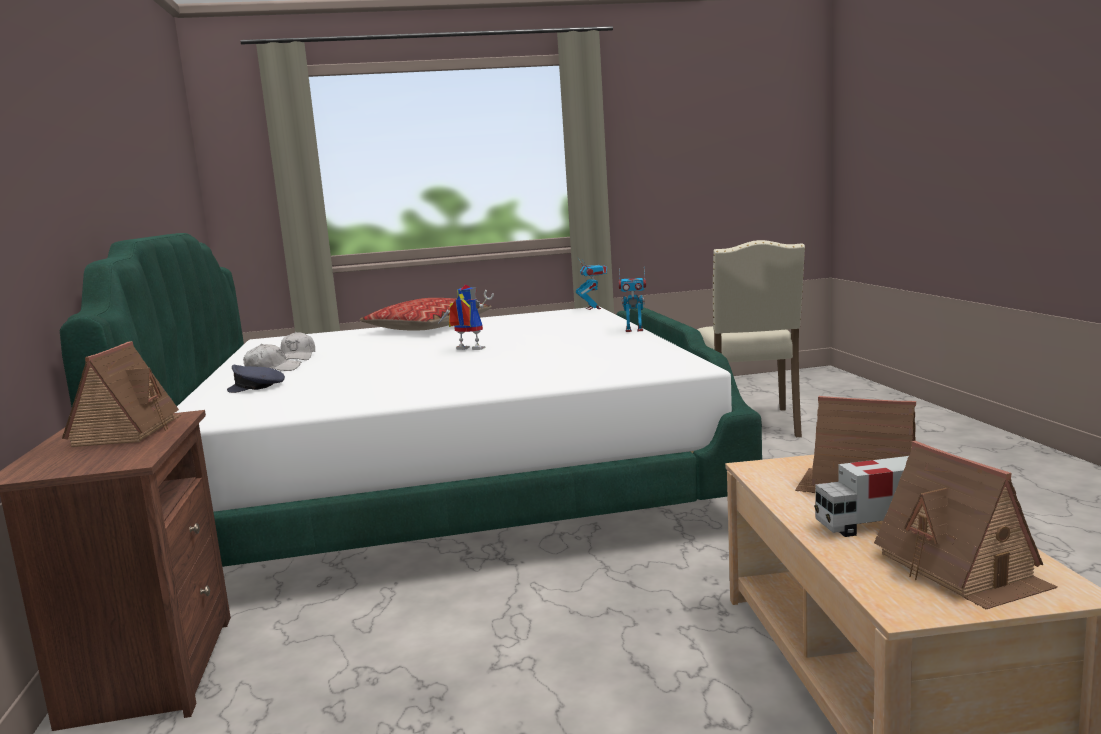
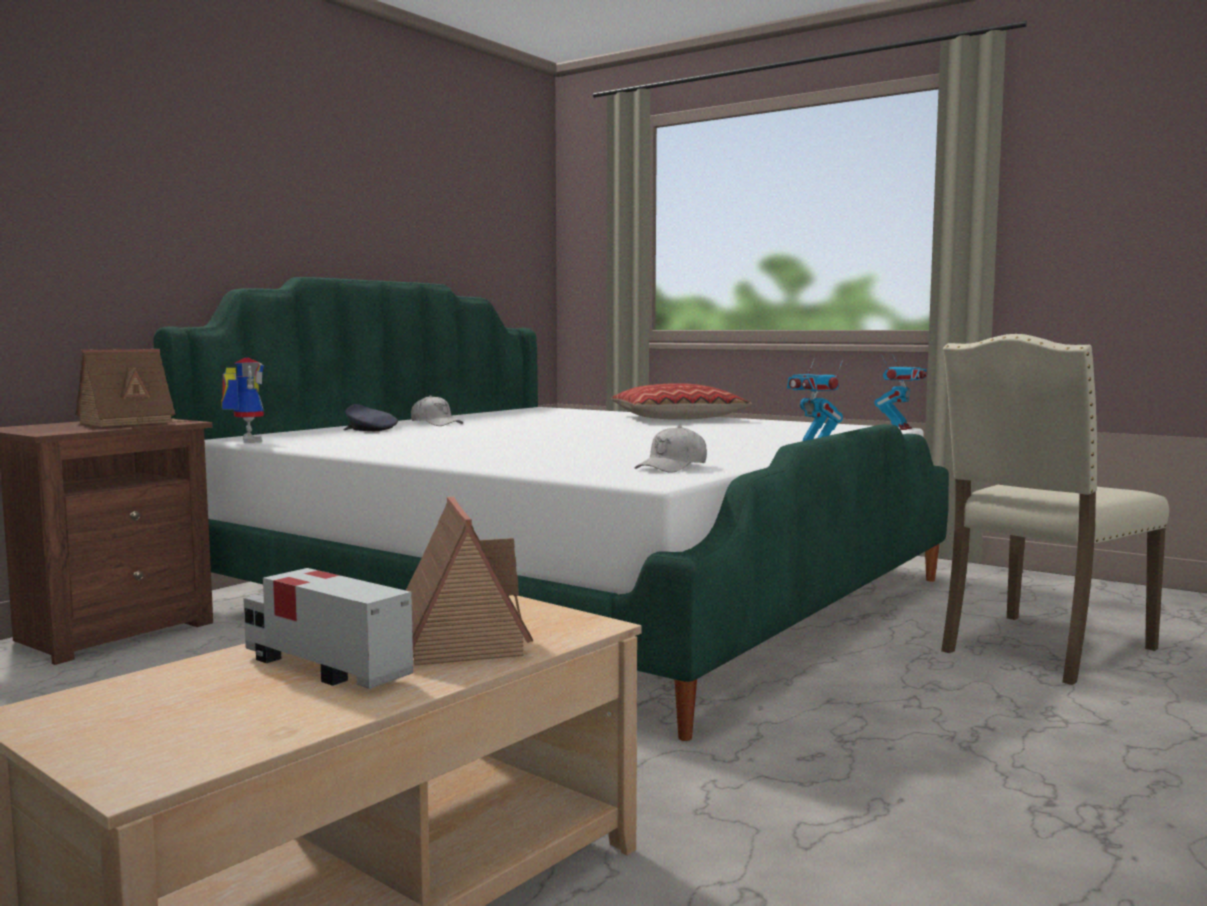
camera: 45 degrees right, 5 degrees down
(297, 357) = (489, 420): white cap -> white cap (672, 467)
(466, 350) = (600, 436): toy robot -> toy robot (245, 441)
(961, 569) = (182, 719): toy house -> none

